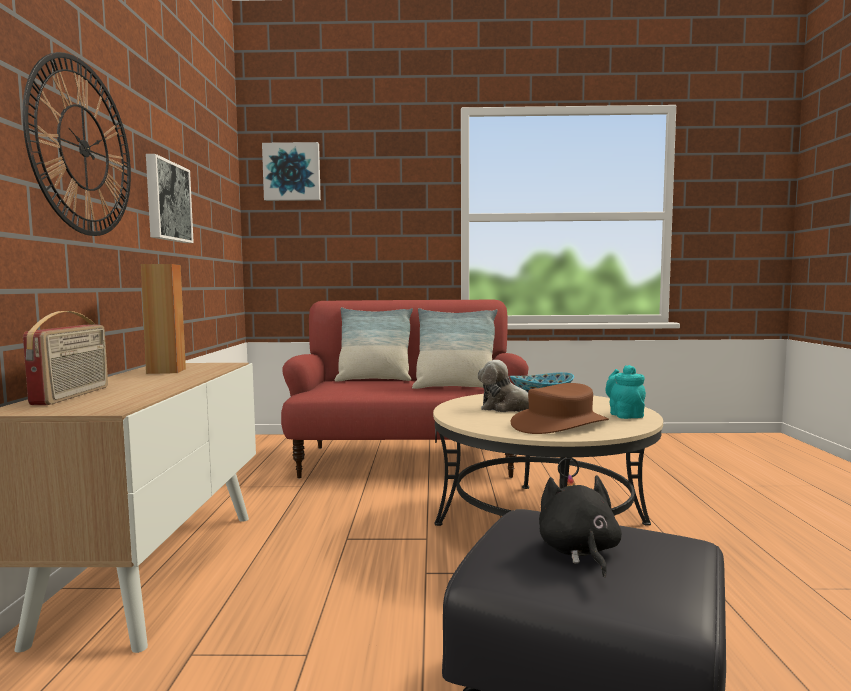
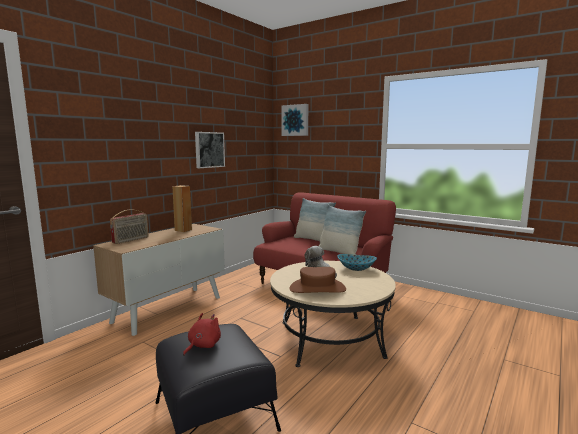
camera: 35 degrees right, 5 degrees up
(83, 148) = (155, 139): wall clock -> none
(578, 552) = (202, 345): black plush toy -> red plush toy
(624, 415) = (365, 291): turquoise teapot -> none

